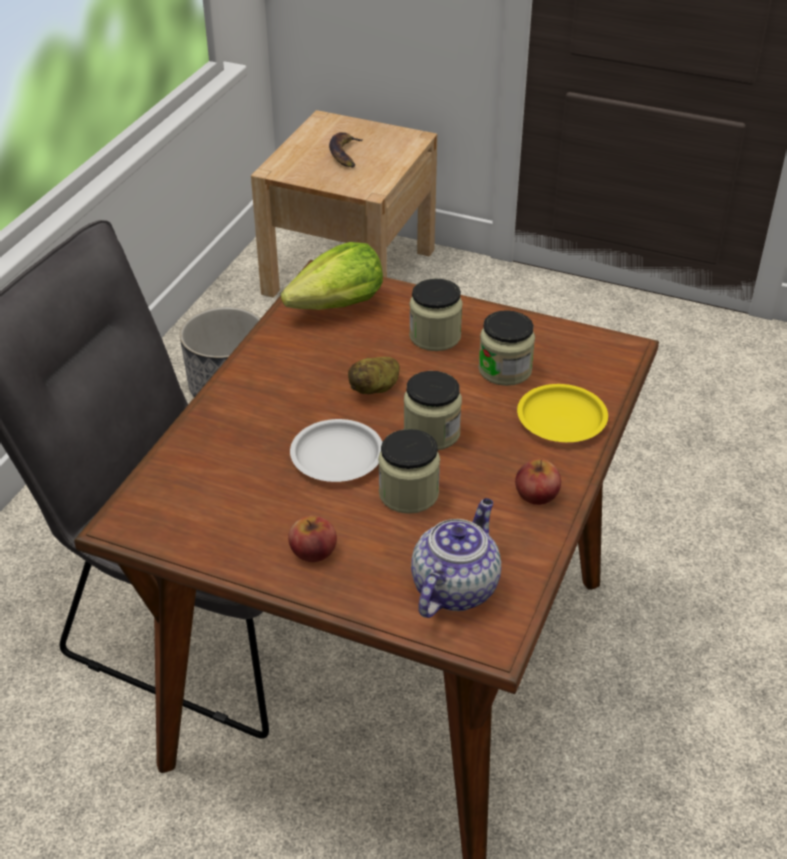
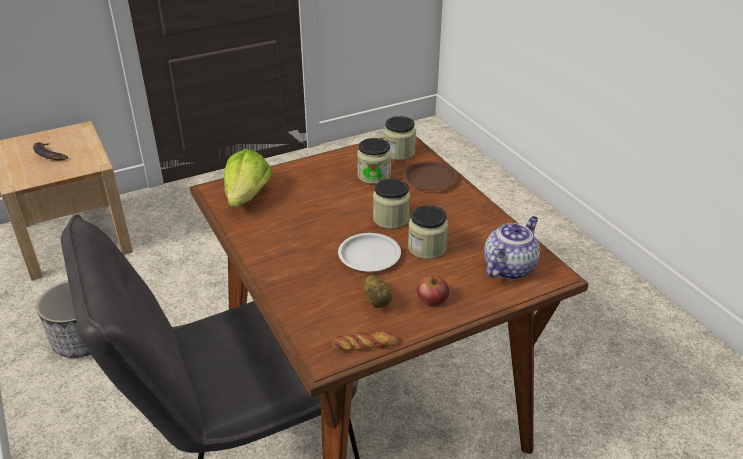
camera: 50 degrees left, 5 degrees down
(176, 539) = (365, 345): none -> bread
(375, 388) = (333, 218): potato -> potato (377, 301)
(435, 336) = (319, 181): jar -> jar (399, 152)
(455, 587) = (509, 267): teapot -> teapot turned 60 degrees clockwise
(536, 493) = (472, 212): apple -> none
(561, 419) = (430, 180): yellow plate -> brown plate

